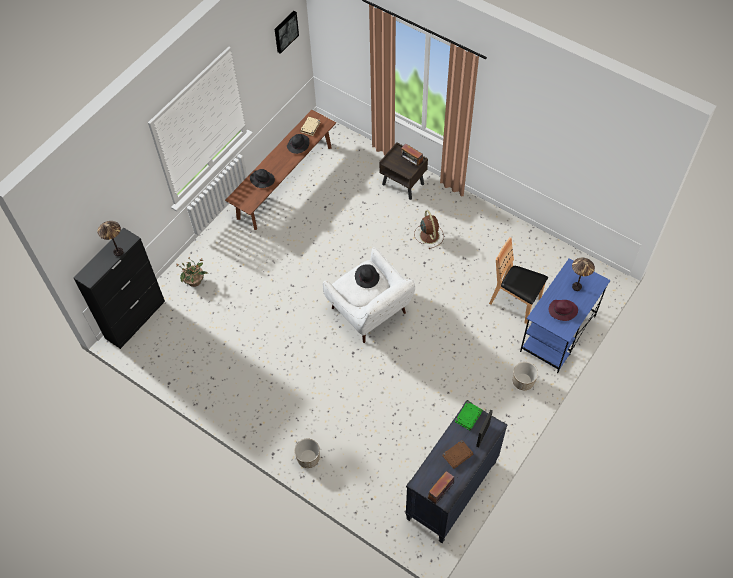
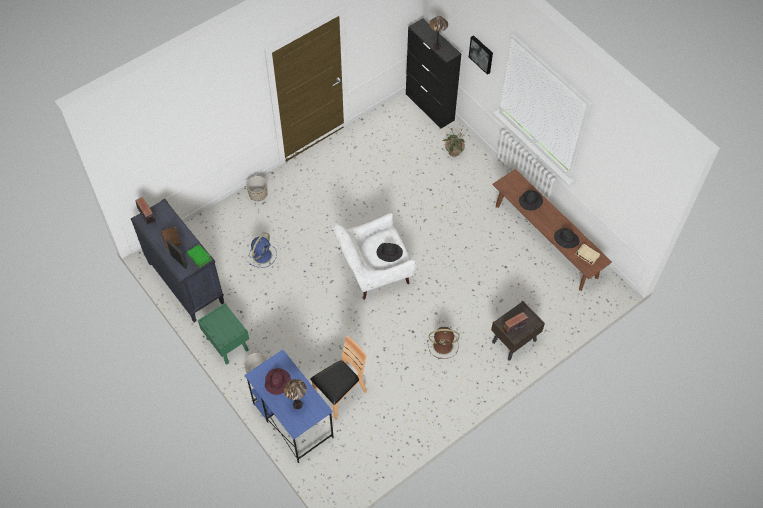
camera: 105 degrees right, 0 degrees up
(285, 31) = (640, 184): picture -> picture (481, 54)
(387, 424) = (263, 255): none -> blue fan
(506, 420) = (227, 344): none -> green nightstand

